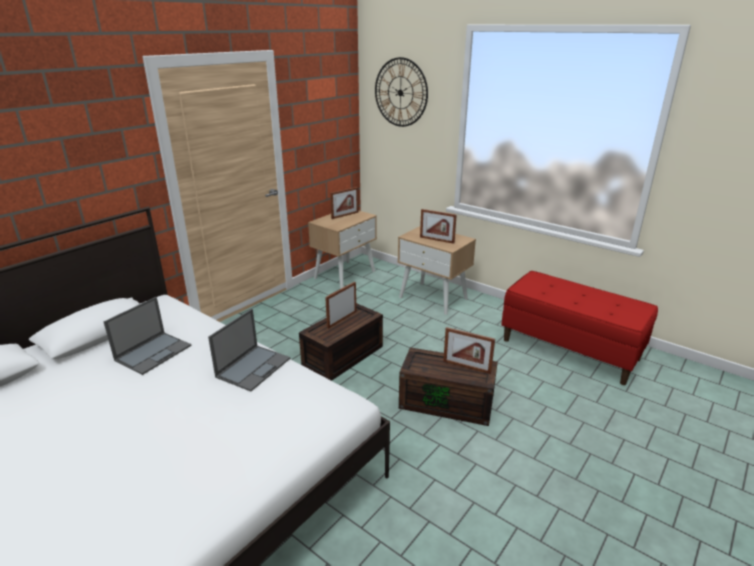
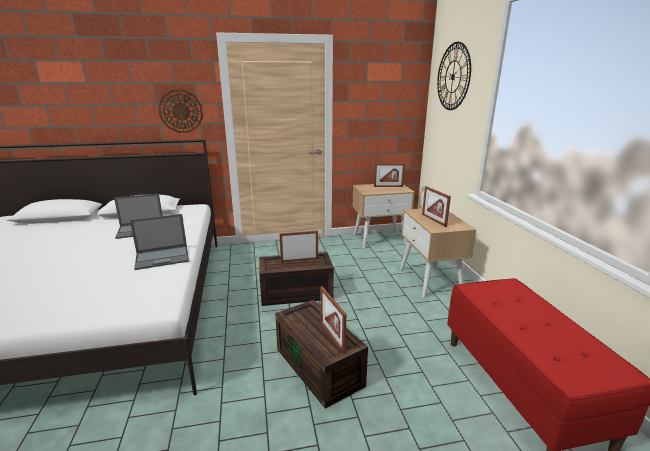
camera: 40 degrees right, 5 degrees down
(108, 173) = (181, 111): none -> wall clock

